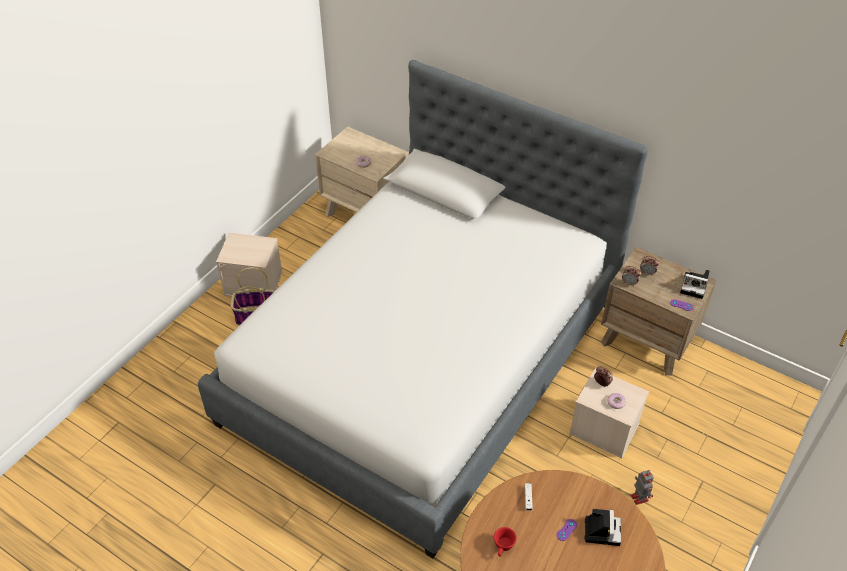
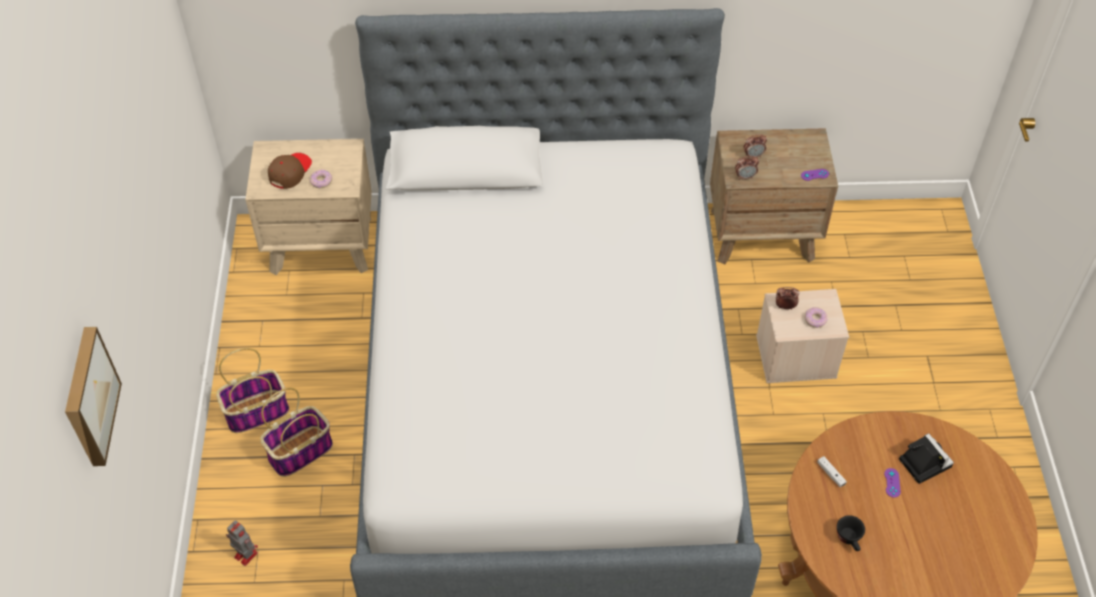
camera: 35 degrees left, 5 degrees up
(70, 178) = (88, 397): none -> picture
(254, 283) = (257, 411): beige storage box -> basket
(351, 151) = (290, 172): none -> brown cap
(503, 547) = (850, 539): red cup -> black cup
(639, 497) = (884, 409): toy robot -> toy robot (245, 554)
(695, 286) = (811, 146): camera -> none

